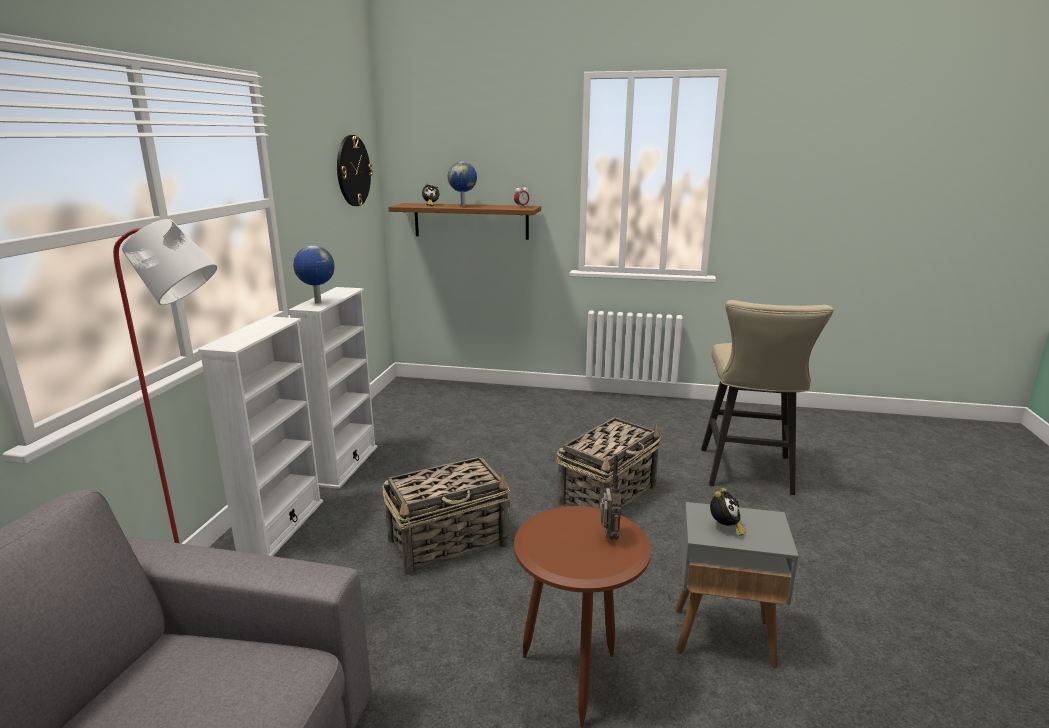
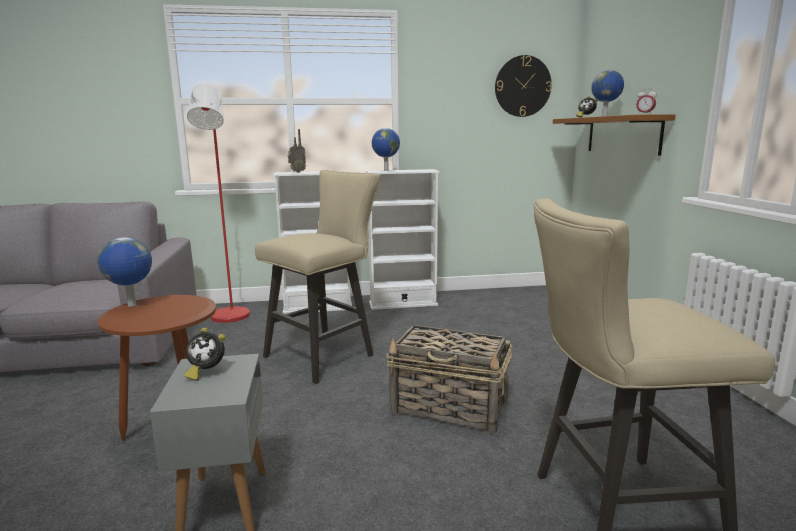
camera: 70 degrees right, 5 degrees down
(449, 542) = (325, 354): basket -> beige stool
(556, 560) = (132, 305): none -> globe
(608, 537) = (160, 315): radio -> radio (297, 172)

